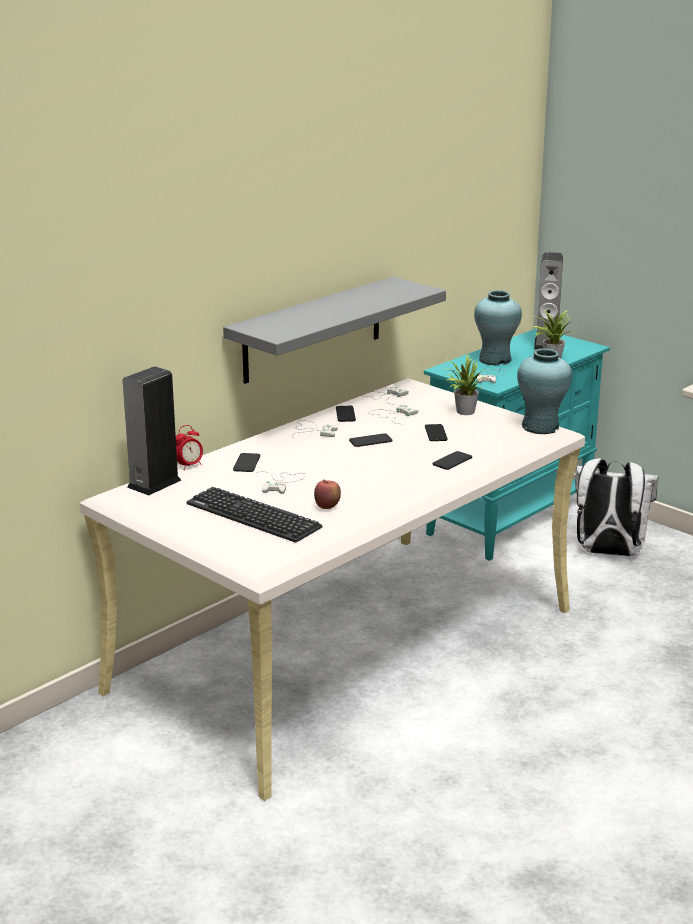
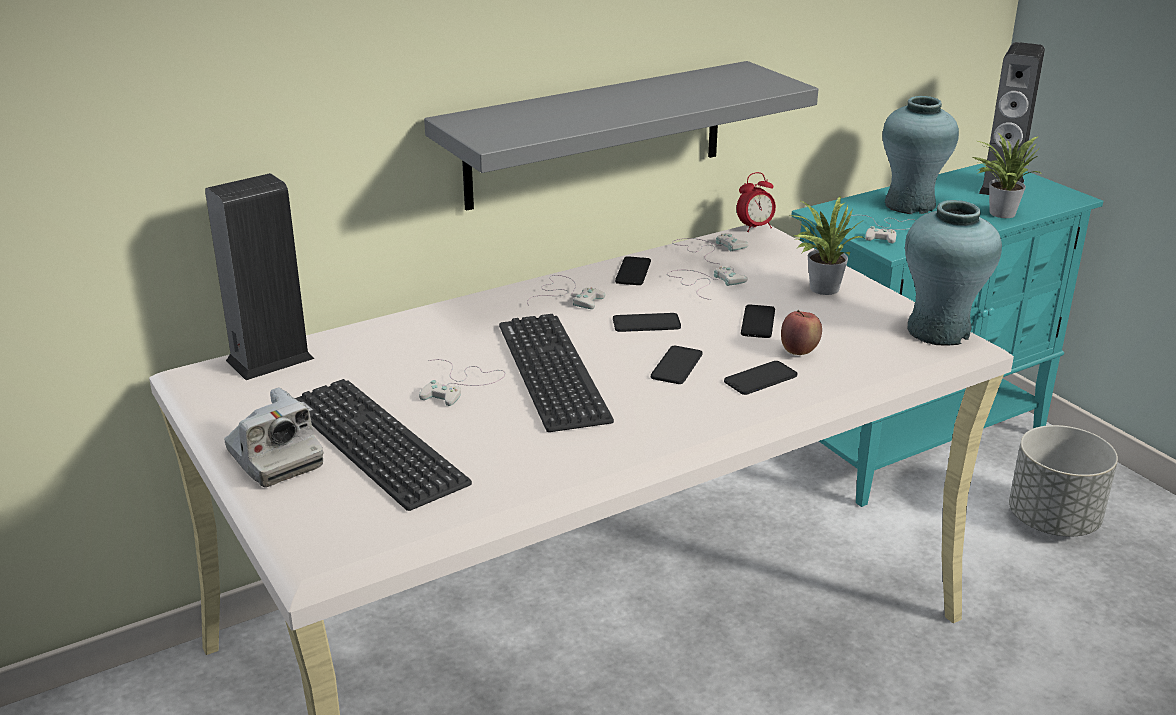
camera: 15 degrees right, 5 degrees up
(189, 466) = (343, 334): alarm clock -> alarm clock (755, 227)
(200, 529) = (274, 459): none -> camera
(246, 463) = (431, 340): phone -> phone (676, 366)
(327, 507) = (505, 443): apple -> apple (799, 352)
(331, 471) = (552, 372): none -> keyboard
(608, 553) = (1052, 521): white backpack -> grey planter

